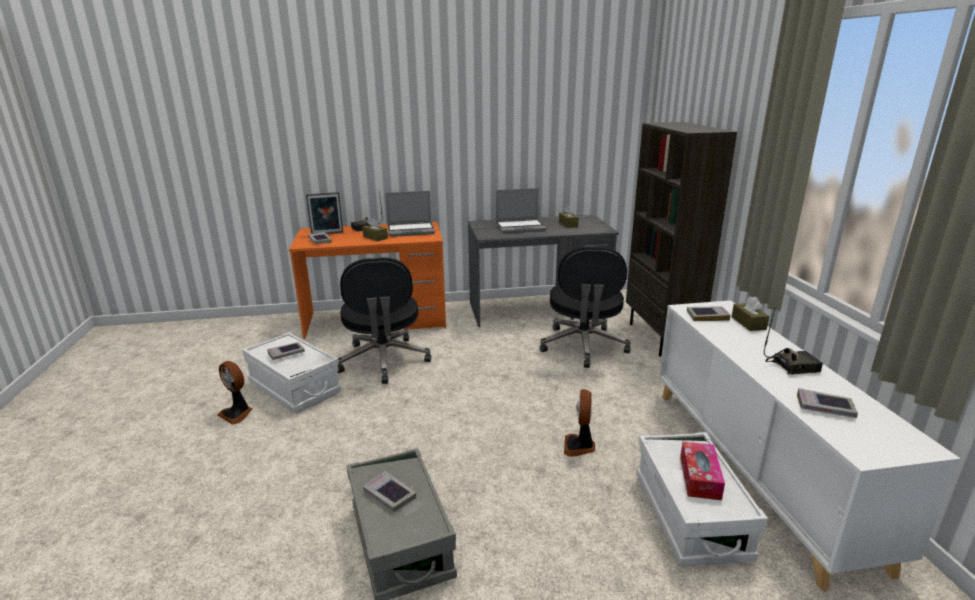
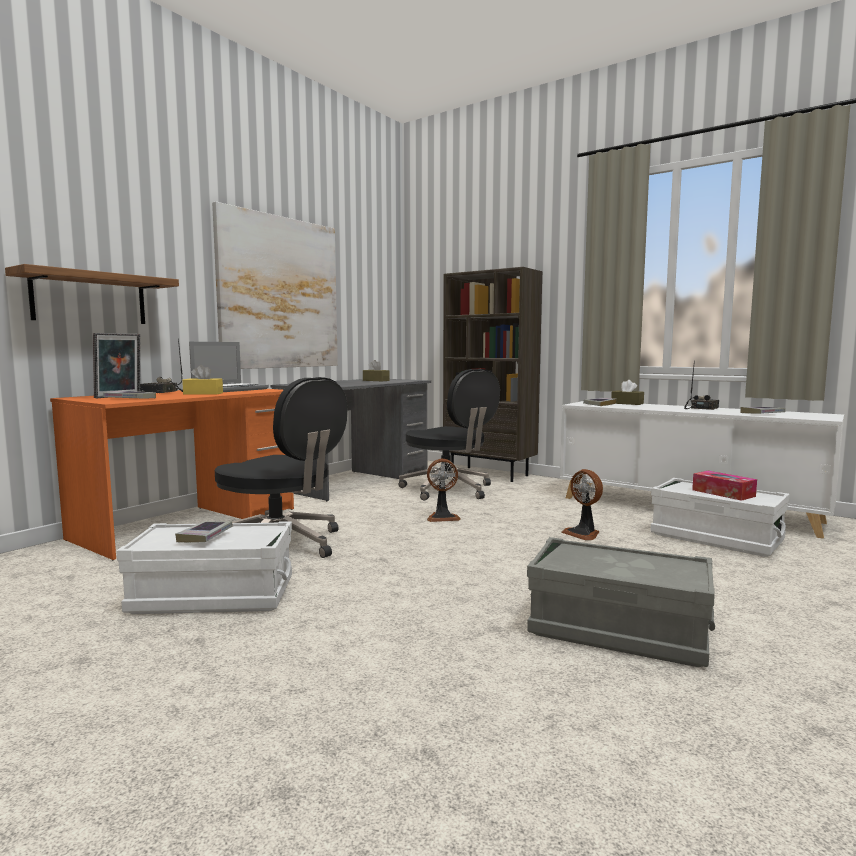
camera: 45 degrees left, 15 degrees down
(237, 413) = (178, 643): fan -> fan (442, 517)
(323, 163) = (90, 298): none -> shelf
(375, 237) = (203, 393): brown tissue box -> yellow tissue box
(389, 495) = (610, 565): book -> none
(484, 142) = (280, 293): none -> picture
(521, 227) = (341, 383): laptop -> none

